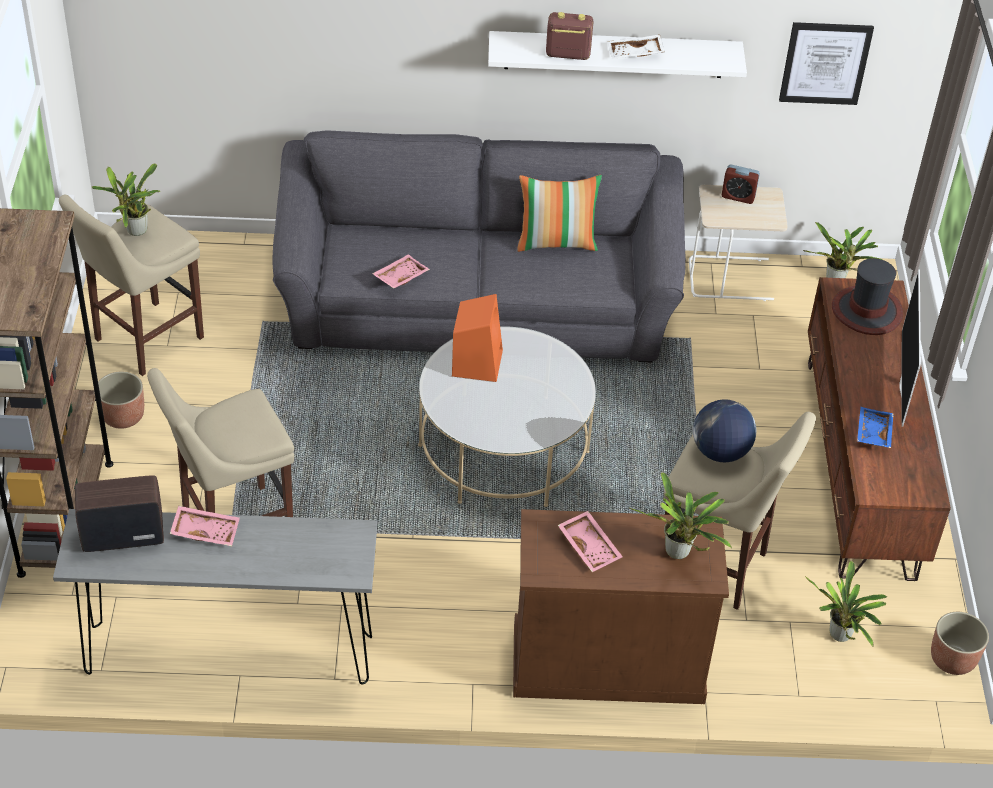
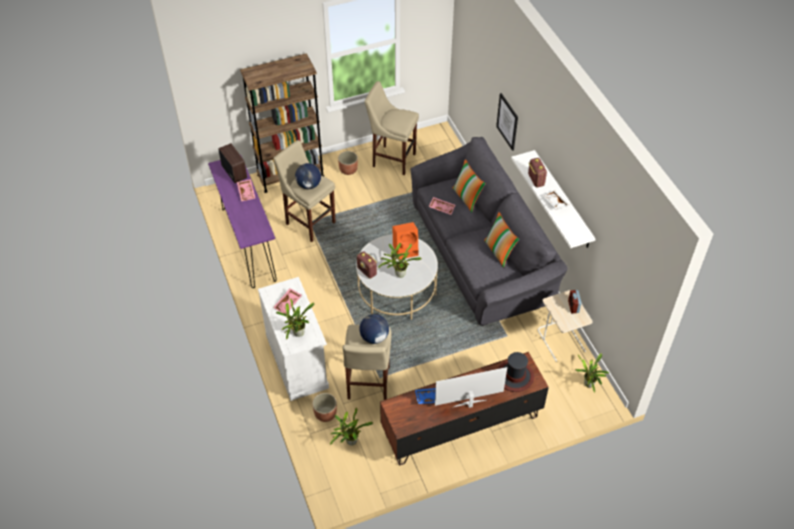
camera: 70 degrees right, 5 degrees up
(135, 232) = (397, 116): potted plant -> potted plant (398, 274)
(229, 655) = (248, 244): grey console table -> purple console table
(244, 426) = (309, 185): none -> globe
(397, 236) = (467, 198): none -> pillow
(502, 436) = (367, 271): none -> radio
(607, 662) = (297, 361): brown cabinet -> white cabinet
(825, 63) = (616, 279): picture -> picture (507, 121)
(952, 659) = (357, 490): planter -> planter (325, 414)

